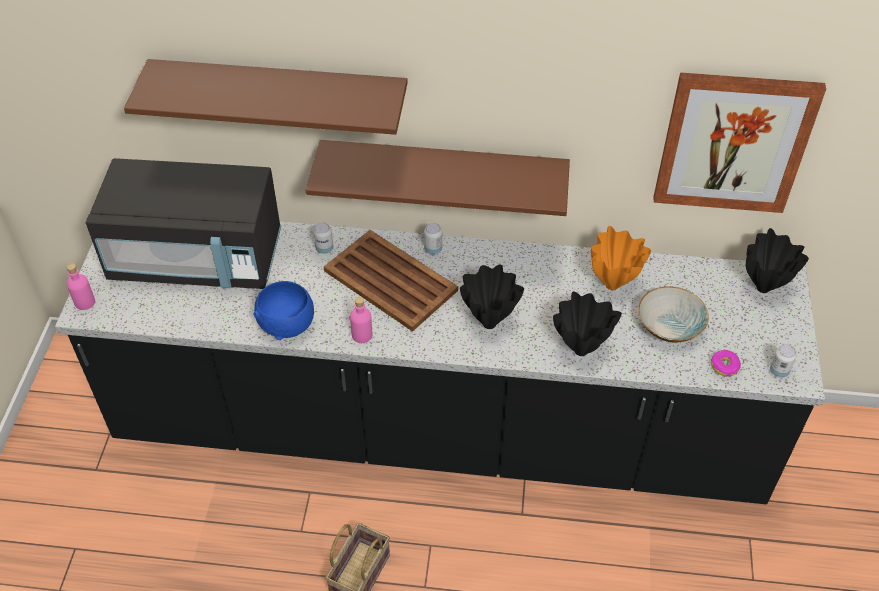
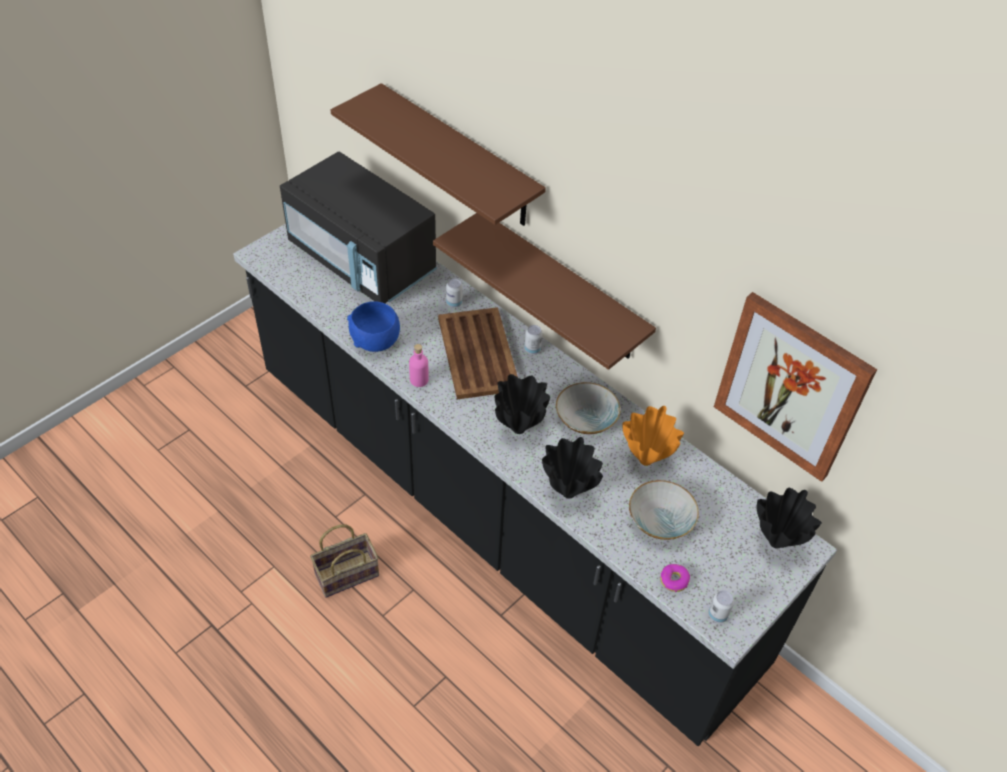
camera: 35 degrees right, 0 degrees up
(85, 302) = (265, 248): pink bottle -> none
(534, 282) = (585, 420): none -> bowl

